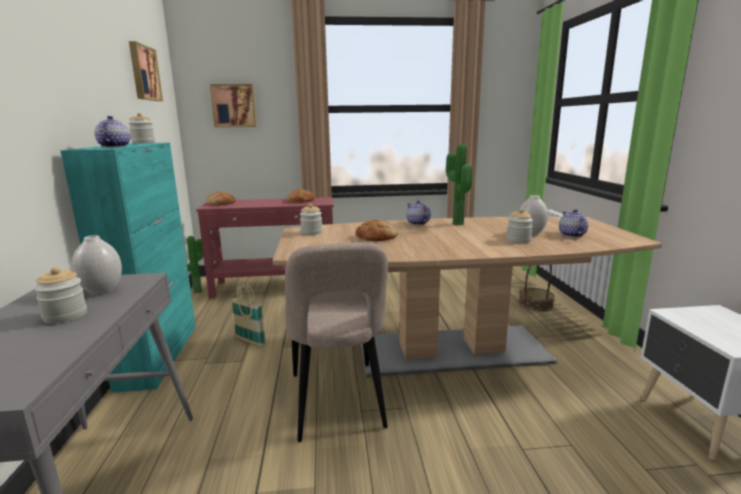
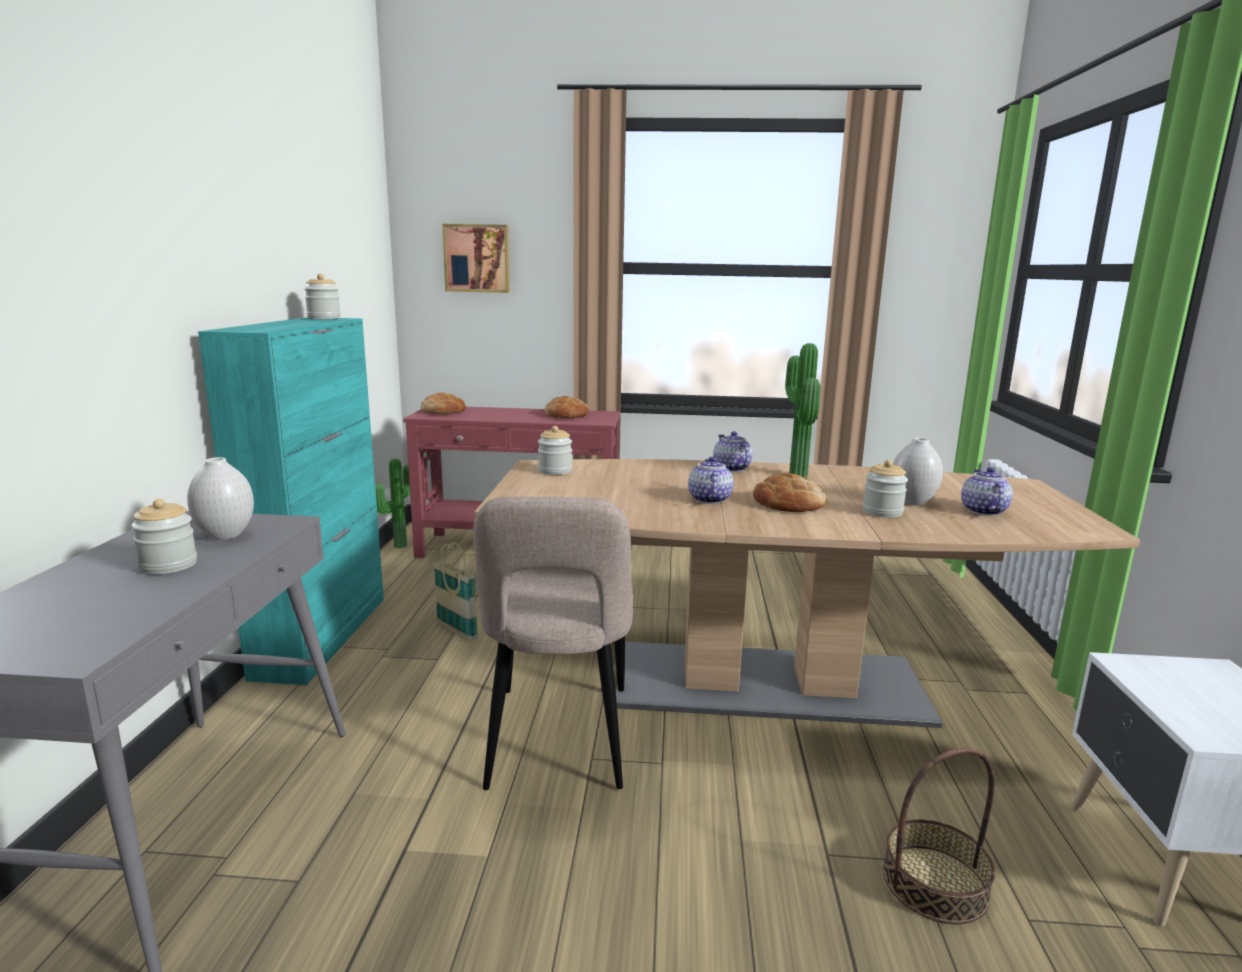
camera: 10 degrees right, 0 degrees up
(114, 147) = (272, 327): teapot -> teapot (708, 499)
(143, 73) = (339, 210): picture -> none
(377, 236) = (652, 486): bread -> bread (789, 503)
(535, 304) = (945, 623): basket -> basket (934, 883)

